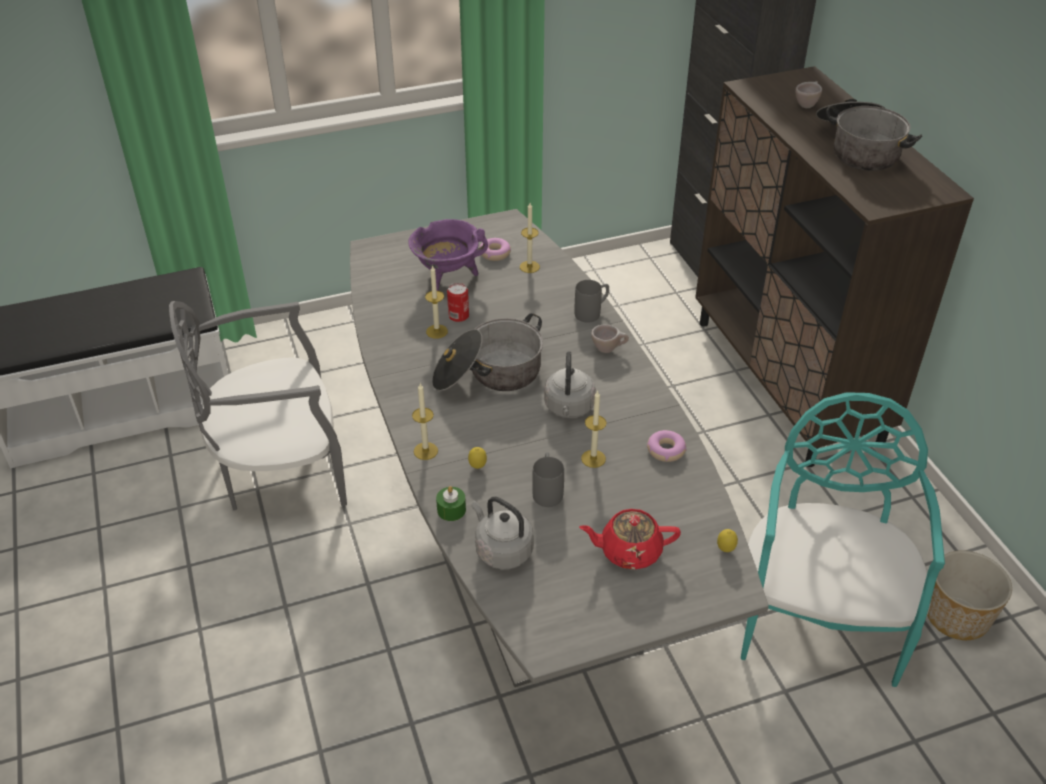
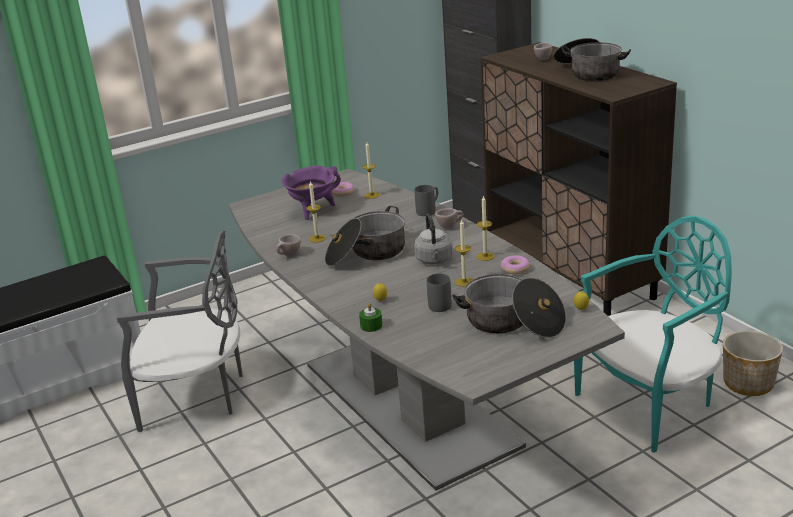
camera: 10 degrees left, 15 degrees down
(280, 470) = (196, 396): grey chair -> grey chair turned 150 degrees counterclockwise
(392, 355) = (289, 255): none -> beige cup
(425, 451) = (337, 299): candle -> candle (485, 256)
(458, 316) = (330, 228): can -> none
(501, 550) = (418, 339): grey kettle -> none
(629, 551) = (512, 323): red teapot -> cooking pot
(819, 619) = (651, 405): turquoise chair -> turquoise chair turned 60 degrees clockwise

